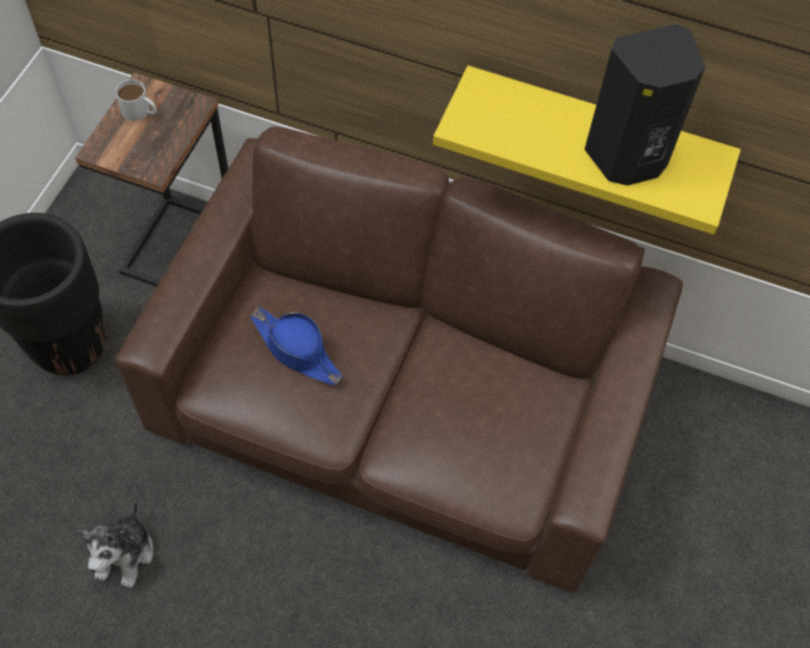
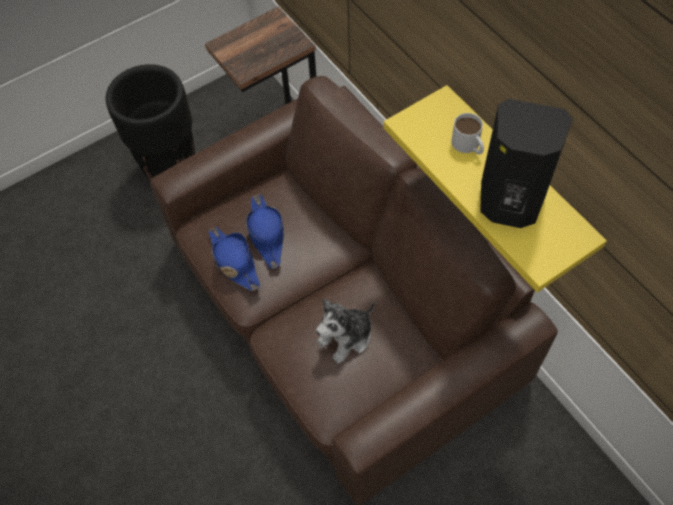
camera: 40 degrees right, 0 degrees up
(125, 554) = (113, 308): plush toy -> plush toy (346, 337)
(140, 112) = (263, 32): white mug -> white mug (468, 146)
(283, 401) = (234, 261): none -> blue hat

